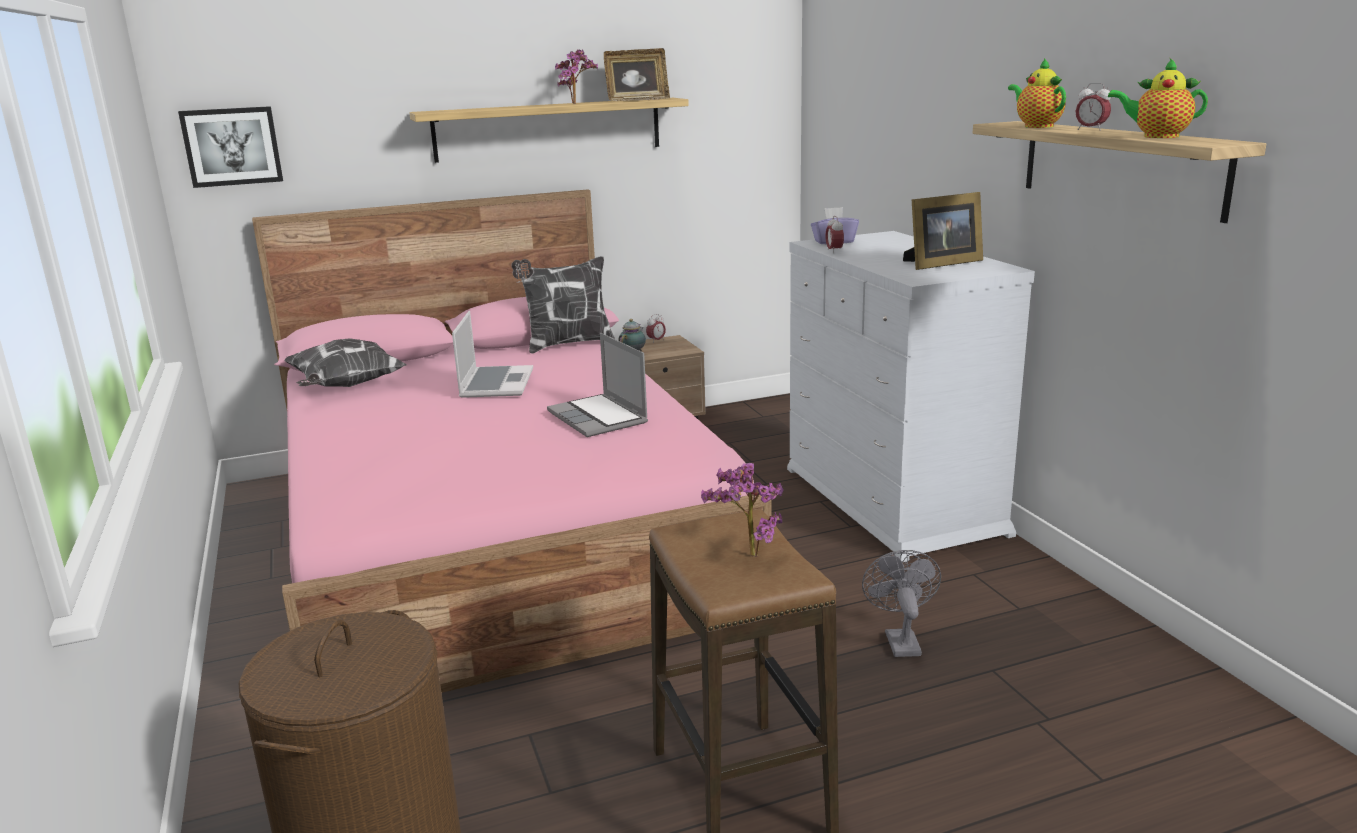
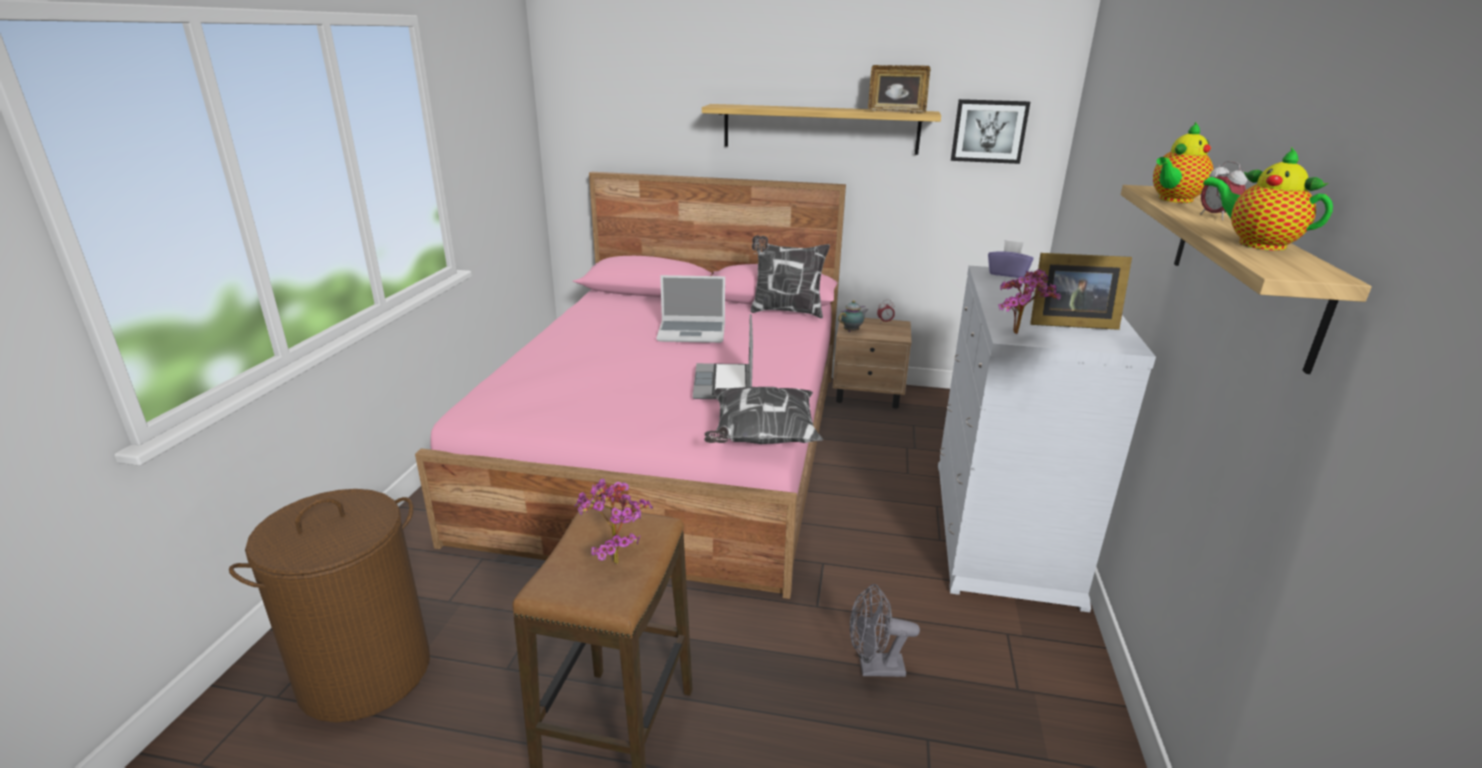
camera: 30 degrees right, 5 degrees up
(232, 146) = (584, 118): picture -> picture (989, 131)
(346, 387) = (605, 308): pillow -> pillow (761, 438)
(496, 383) = (692, 332): laptop -> laptop turned 60 degrees clockwise
(577, 103) = (841, 109): potted plant -> potted plant (1019, 335)
(834, 251) = (989, 284): alarm clock -> none
(900, 640) = (874, 668): grey fan -> grey fan turned 120 degrees counterclockwise
(1036, 126) = (1173, 200): teapot -> teapot turned 135 degrees counterclockwise

